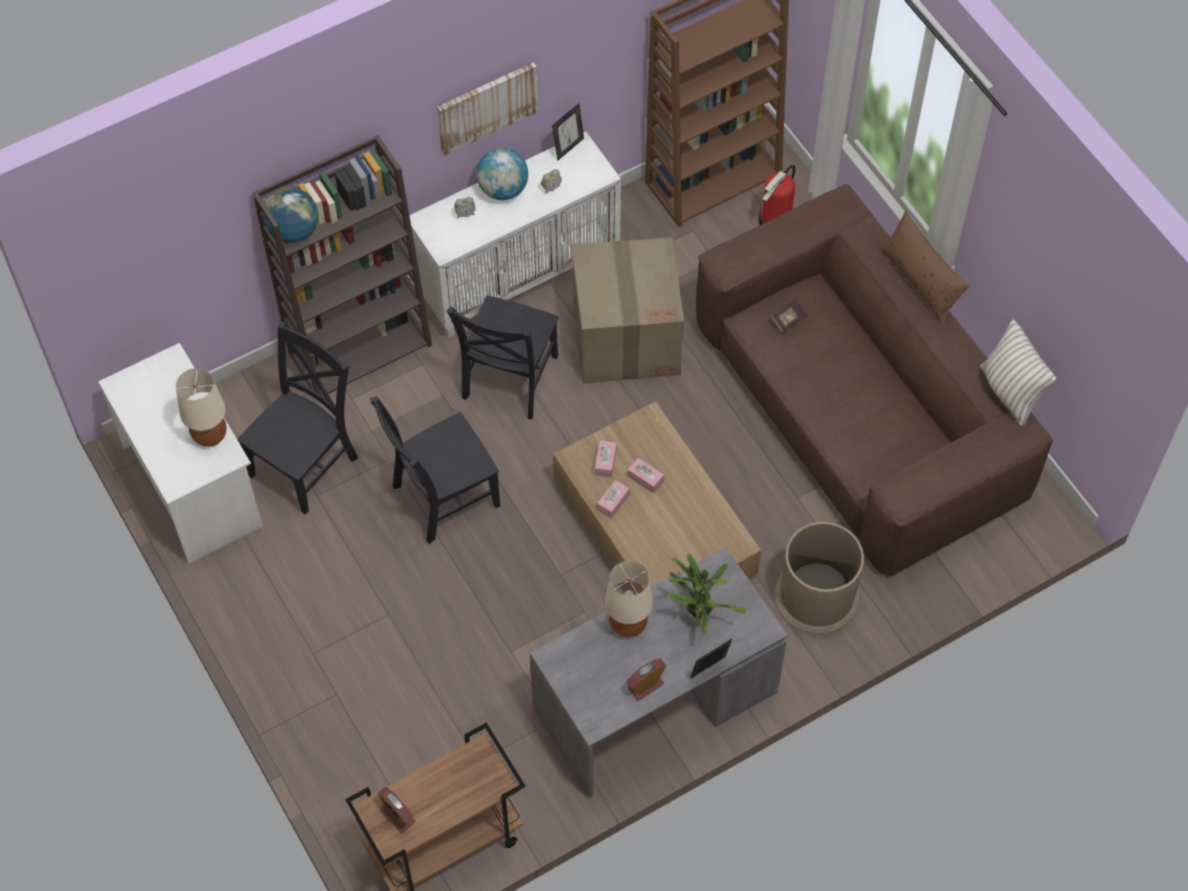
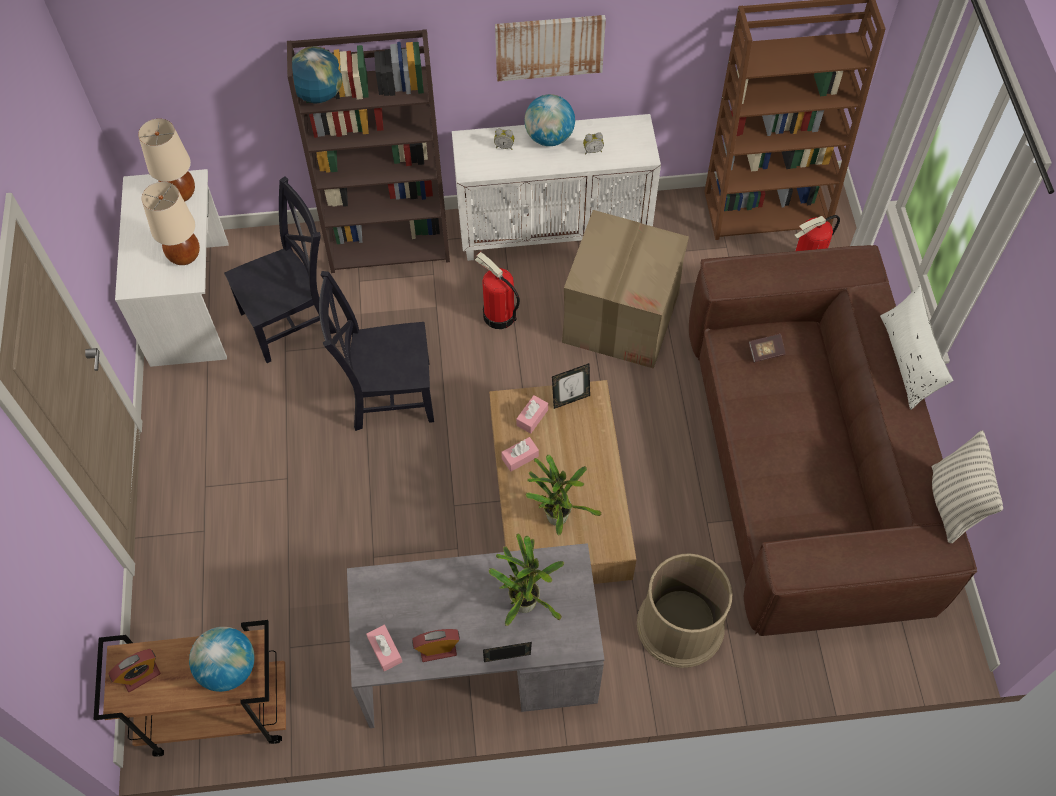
camera: 25 degrees right, 0 degrees up
(397, 816) = (141, 675): alarm clock -> alarm clock turned 105 degrees counterclockwise
(471, 778) = (228, 668): none -> globe
(508, 380) = (498, 315): black chair -> fire extinguisher
(568, 148) = (626, 122): picture frame -> picture frame (570, 399)
(628, 624) = (454, 580): beige table lamp -> beige table lamp (181, 194)
(645, 478) = (561, 447): pink tissue box -> pink tissue box (385, 650)
(672, 539) = (556, 514): none -> potted plant
(920, 280) = (908, 360): brown pillow -> white pillow

